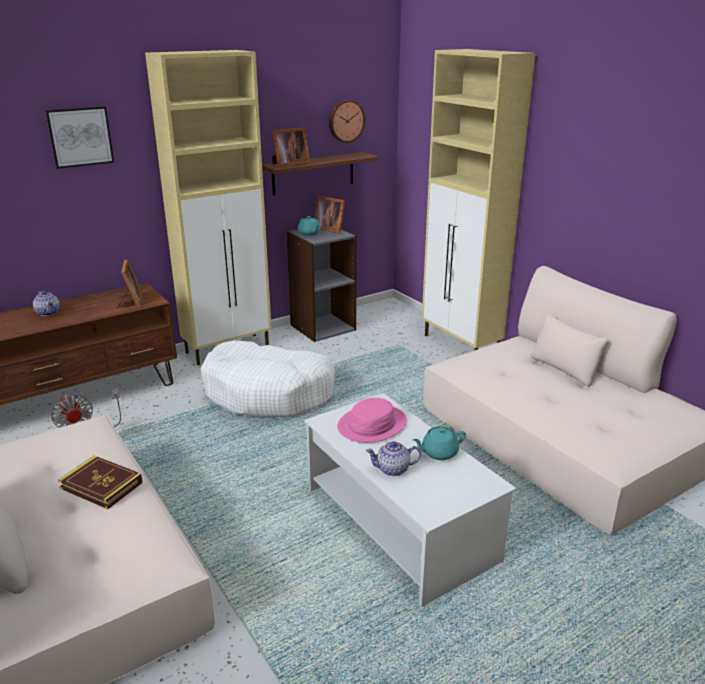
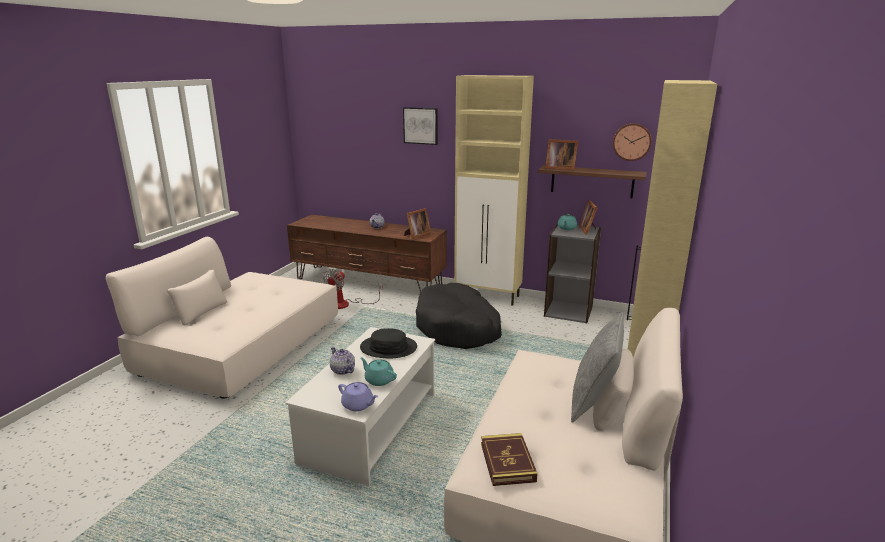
camera: 55 degrees right, 5 degrees down
(101, 485) = (268, 307): book -> book (507, 462)
(269, 393) = (458, 328): white dog bed -> black dog bed
(372, 425) = (388, 348): pink hat -> black hat
(480, 481) = (358, 405): none -> purple teapot
(551, 369) = (594, 400): none -> grey pillow

